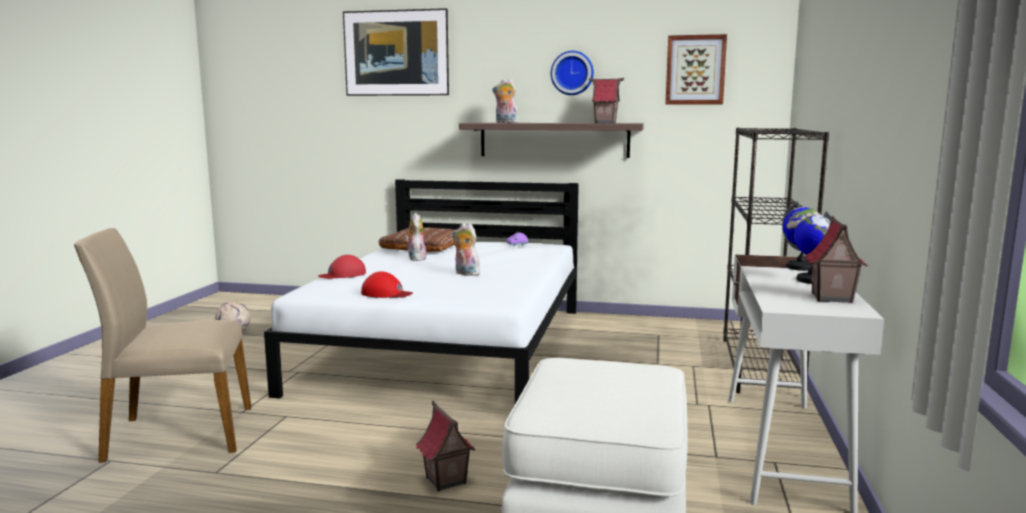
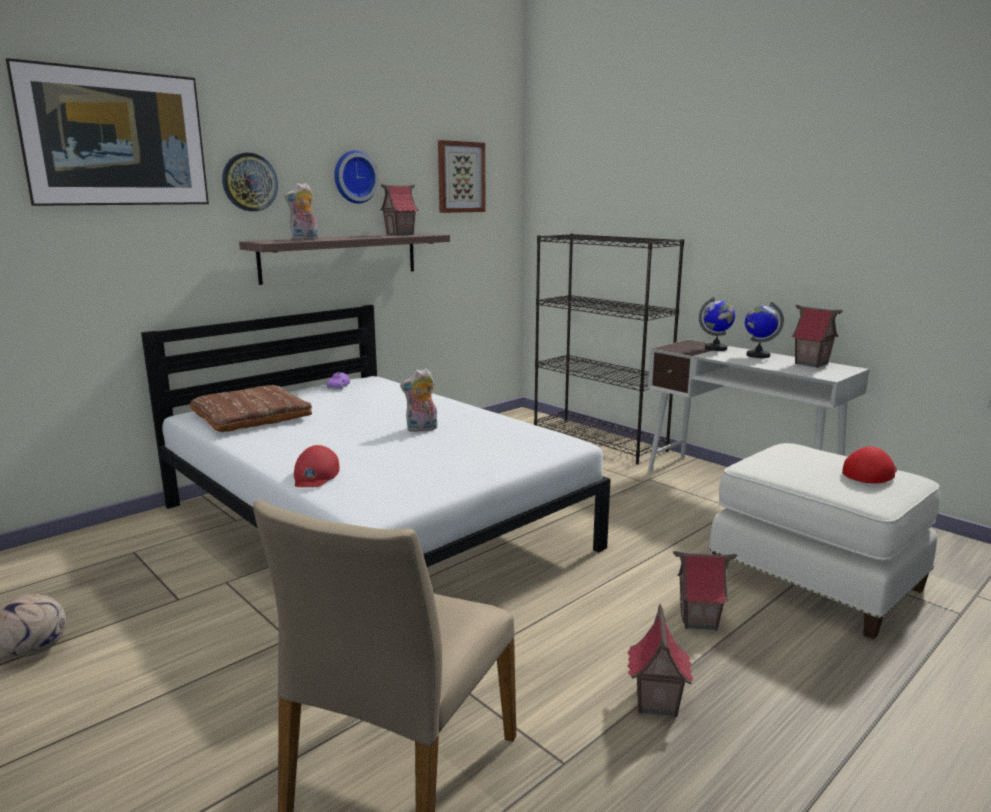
camera: 55 degrees left, 5 degrees up
(306, 487) = (656, 702): none -> toy house
(386, 293) = (449, 474): red cap -> red cap (871, 473)
(415, 258) = (305, 431): plush toy -> none
(481, 79) = (249, 182): none -> wall clock

